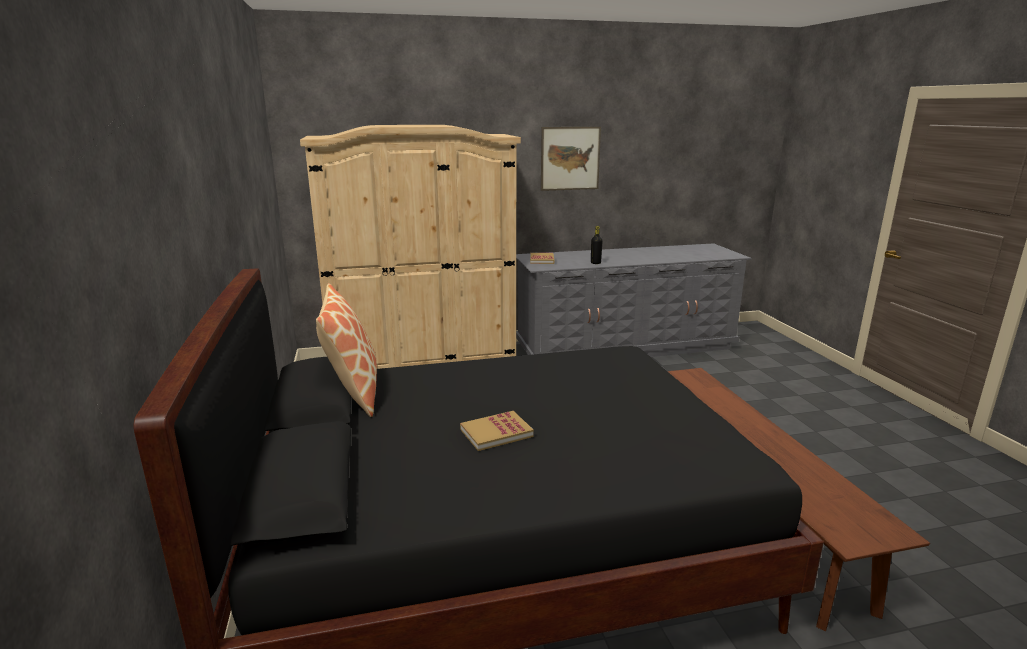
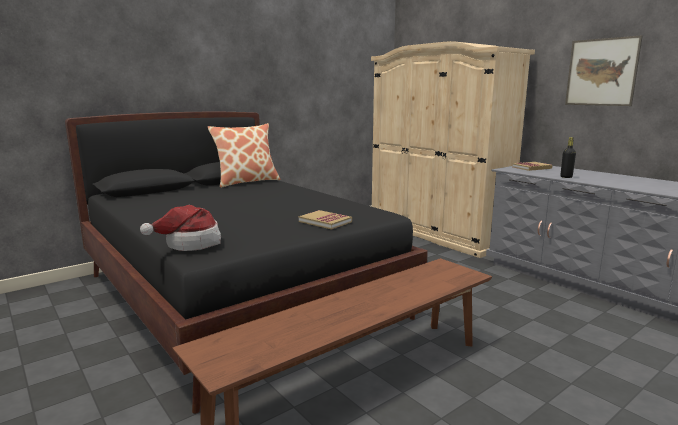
camera: 65 degrees right, 5 degrees down
(496, 433) = (214, 203): book -> book (325, 222)
(718, 467) = (190, 243): none -> hat

